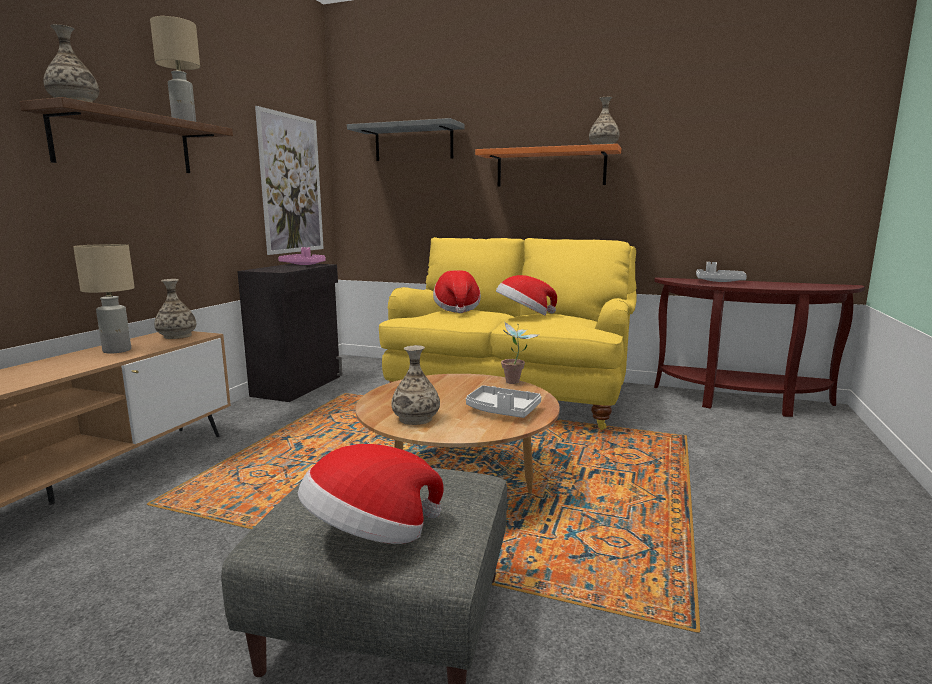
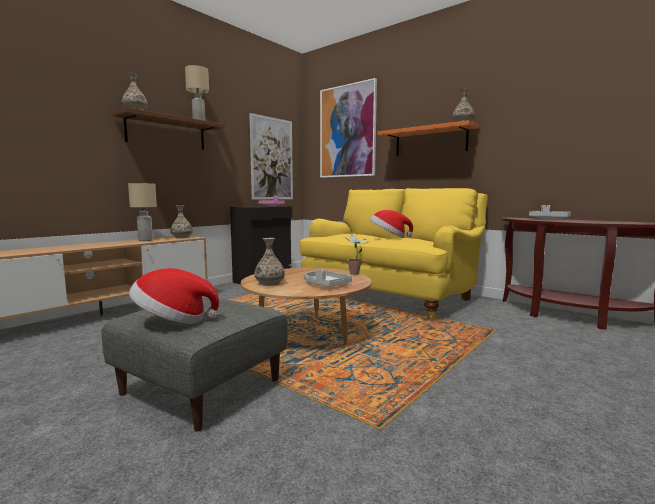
camera: 20 degrees right, 5 degrees down
(413, 143) = (347, 131): grey shelf -> picture
(457, 309) = (350, 233): hat -> none

